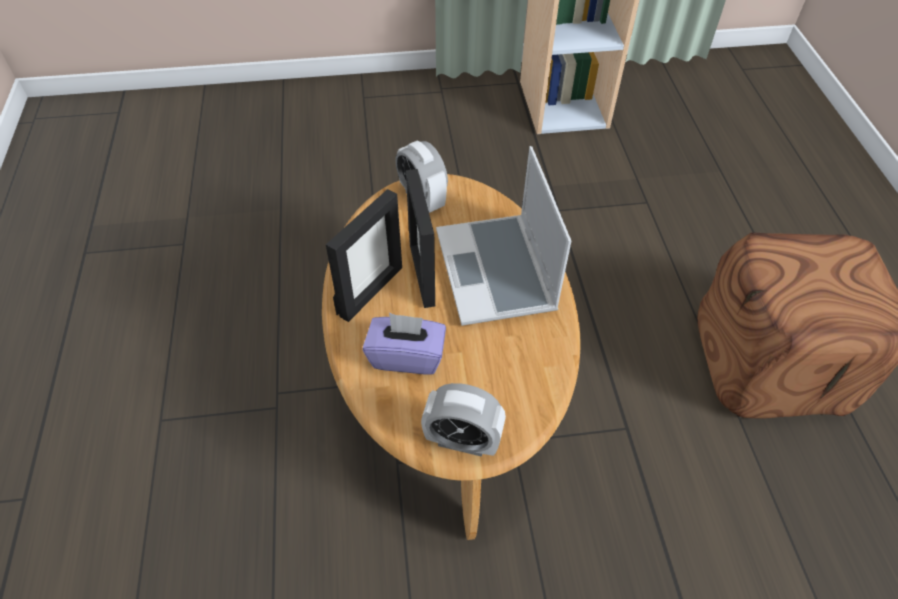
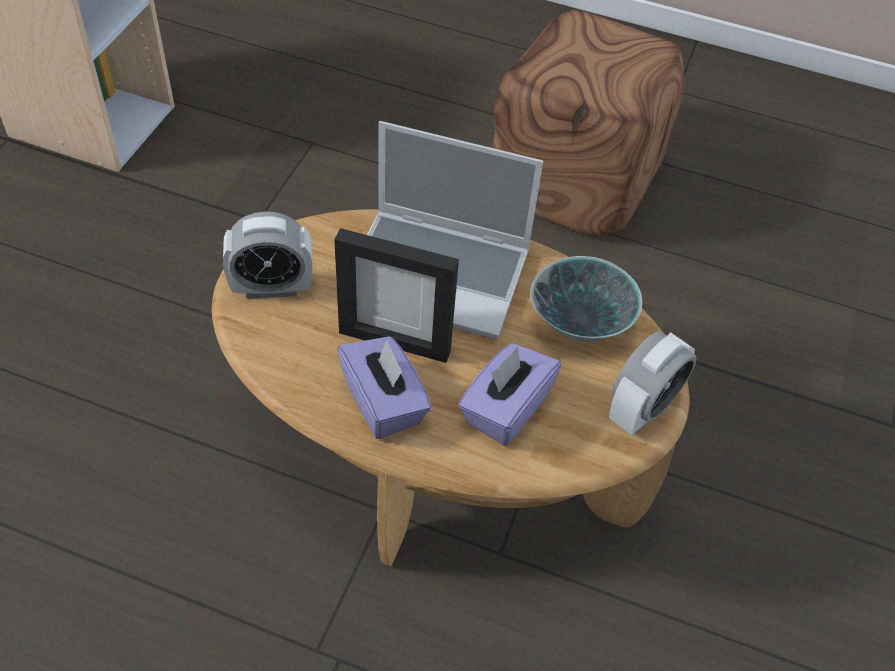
camera: 65 degrees left, 0 degrees up
(370, 290) = (384, 403): picture frame -> purple tissue box
(514, 371) = (580, 325): none -> bowl

